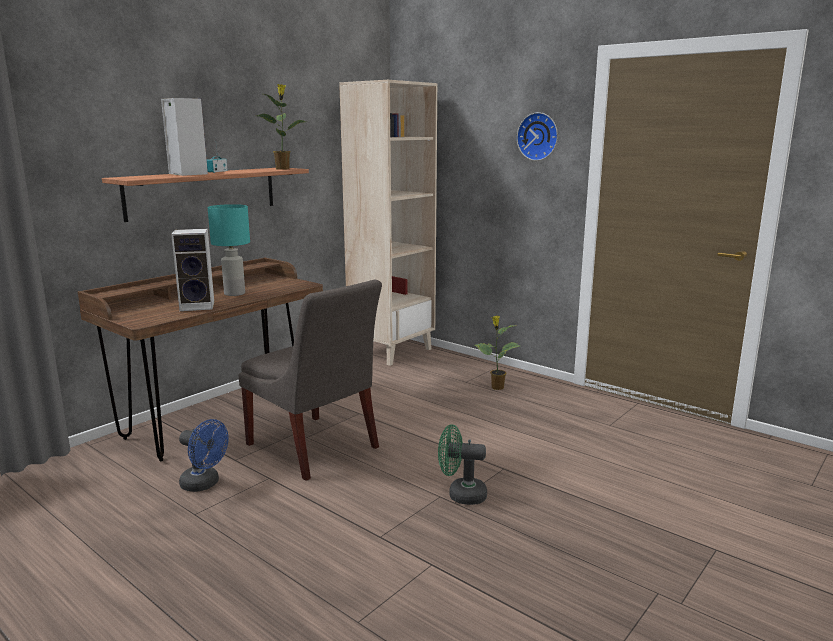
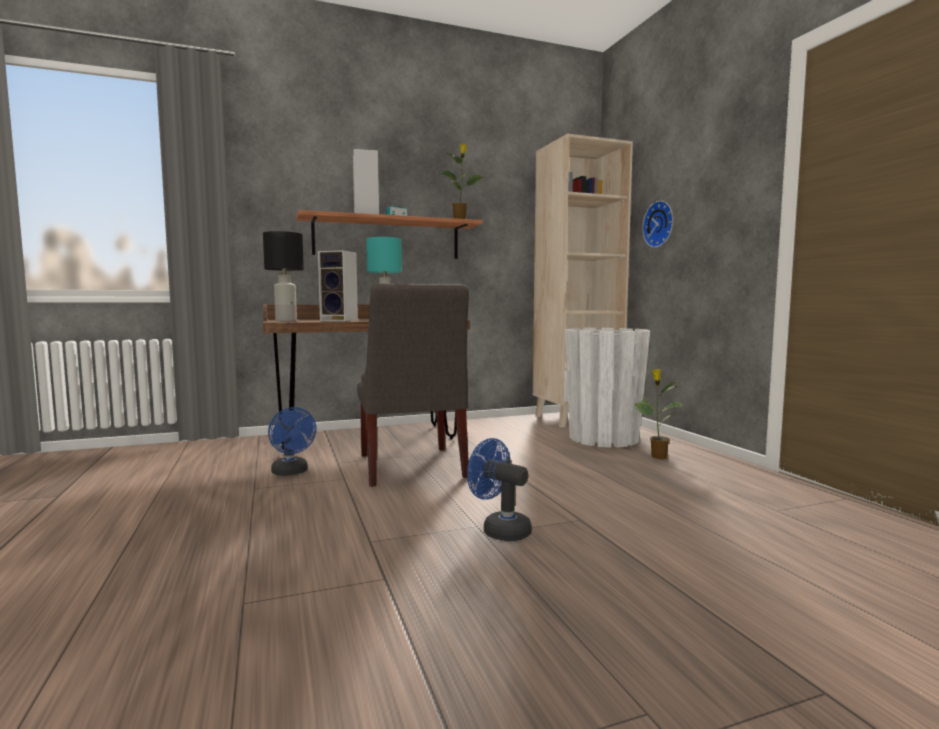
camera: 30 degrees right, 10 degrees down
(141, 317) = (285, 321): none -> black table lamp
(438, 373) = (603, 438): none -> white planter
(461, 495) = (500, 530): green fan -> blue fan
(538, 136) = (727, 168): wall clock -> wall clock (660, 224)

